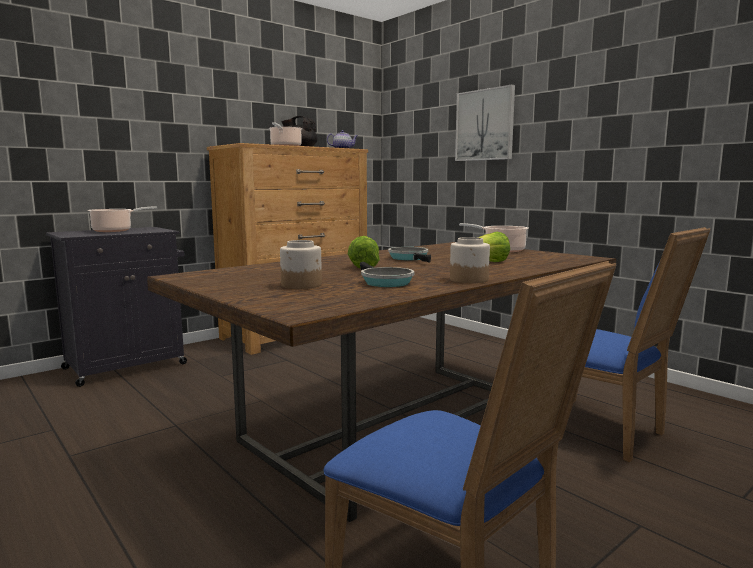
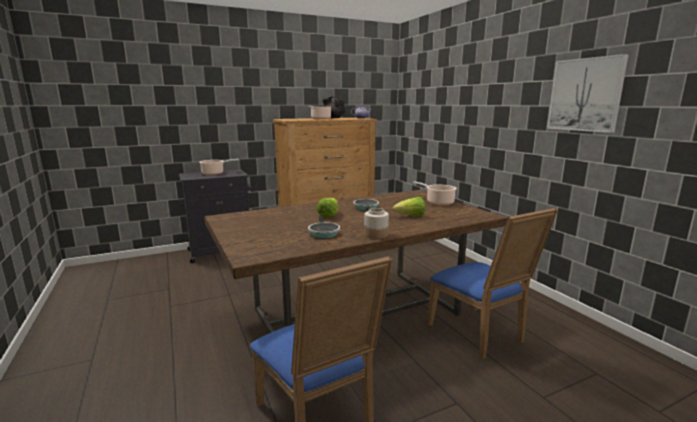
camera: 15 degrees right, 5 degrees up
(302, 285) = (274, 232): jar -> none
(485, 125) = (456, 103): picture -> picture (585, 95)

